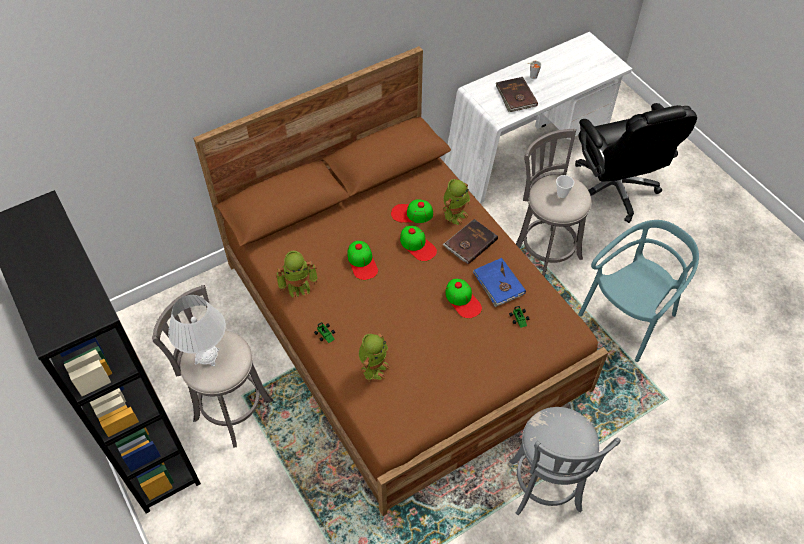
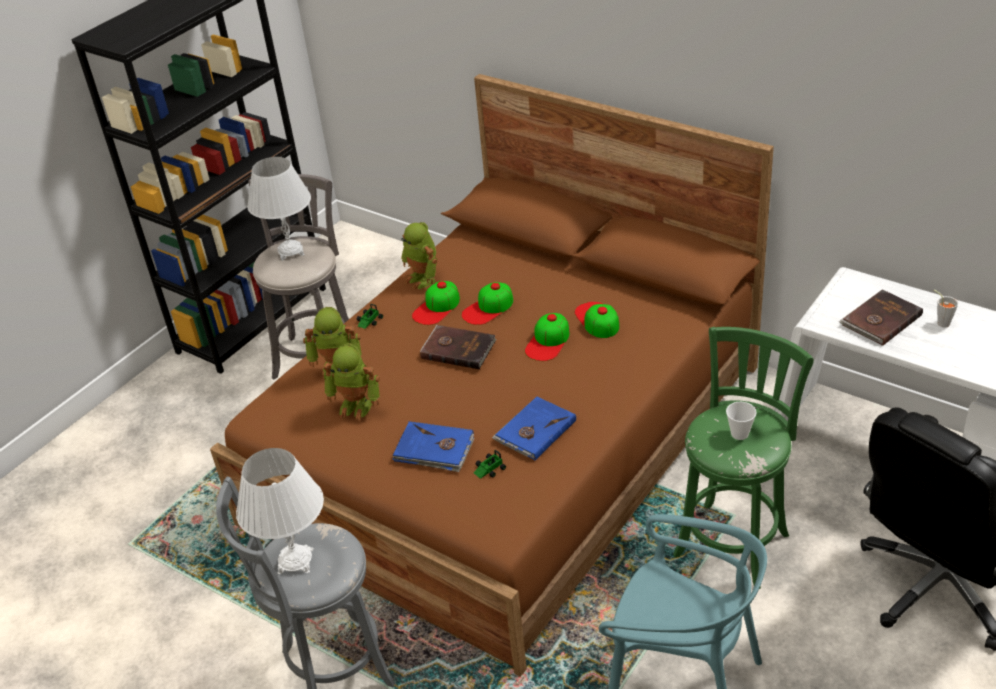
camera: 70 degrees right, 15 degrees down
(455, 214) = (625, 355): toy robot -> toy robot (357, 405)
(463, 300) = (486, 408): cap -> cap (437, 307)
(470, 243) = (586, 383): brown book -> brown book (458, 349)
(487, 340) = (434, 450): none -> blue book
(544, 253) = (734, 541): grey stool -> green stool
(561, 445) = (296, 561): none -> white table lamp

